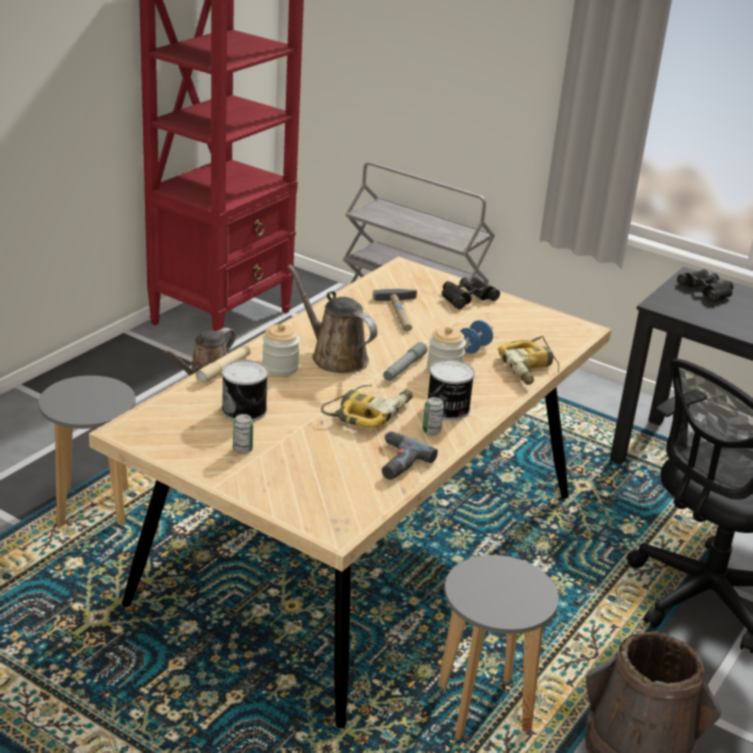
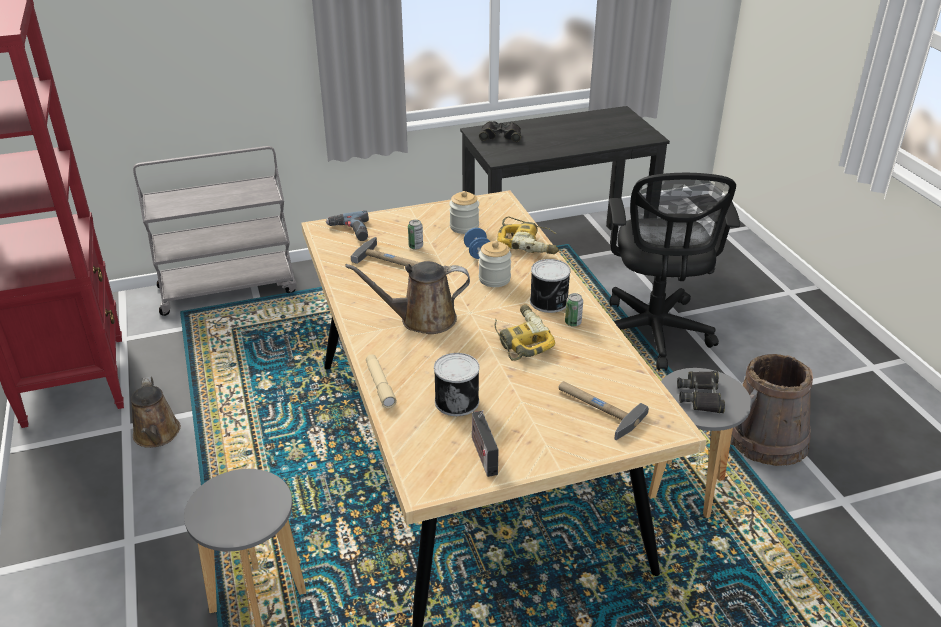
camera: 50 degrees left, 5 degrees up
(191, 444) = (482, 454): none -> radio
(242, 449) = (517, 428): can -> can (416, 246)
(280, 368) = (409, 354): jar -> jar (464, 227)
(315, 482) = (596, 409): none -> hammer
(395, 462) = (600, 357): power drill -> power drill (350, 232)
(404, 367) = (472, 295): grey flashlight -> none
(467, 298) = (403, 223): black binoculars -> black binoculars (701, 396)

